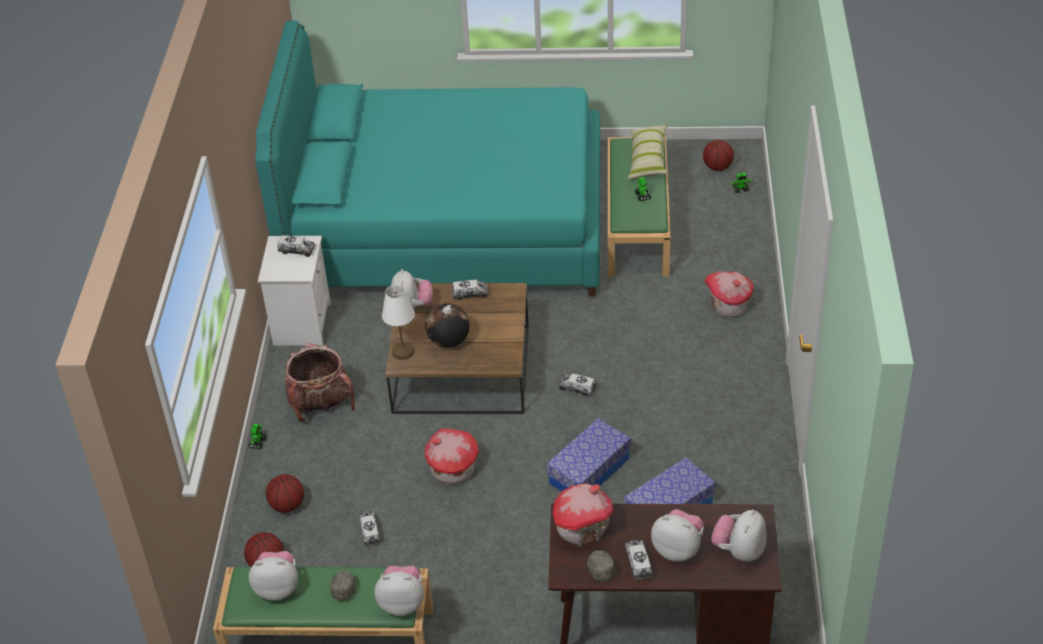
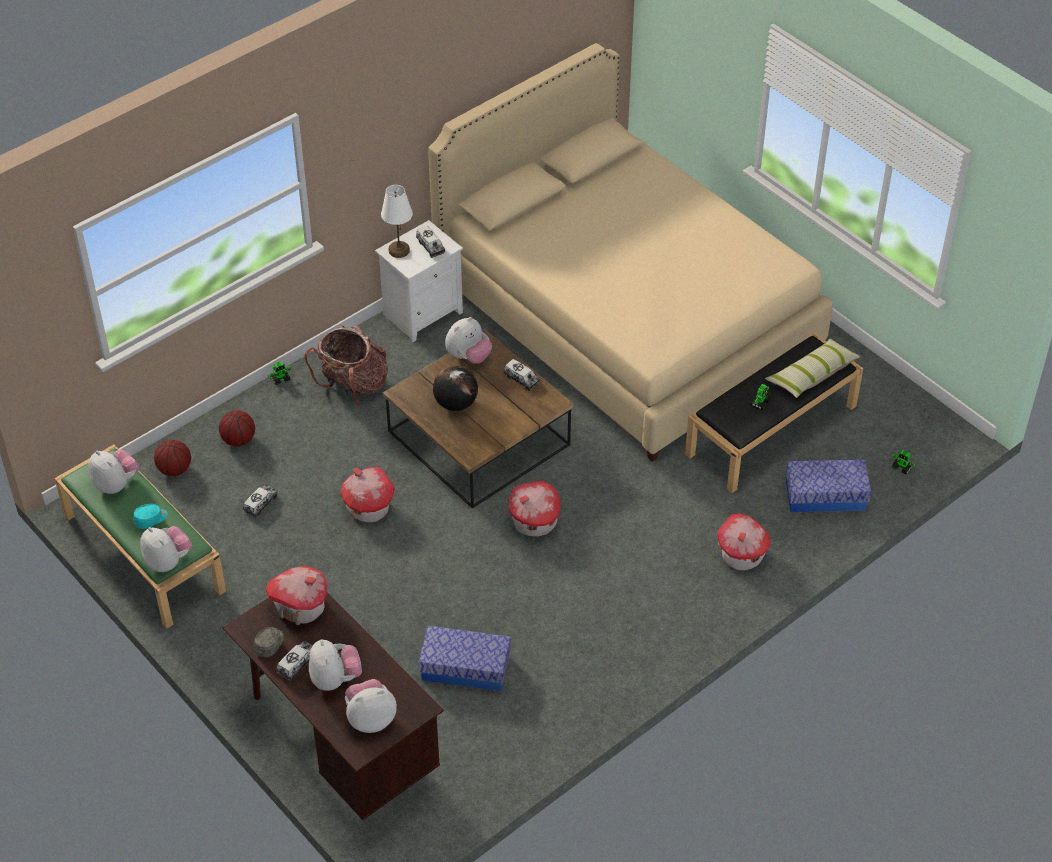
camera: 45 degrees right, 5 degrees up
(344, 587) = (151, 519): grey cap -> turquoise cap
(402, 352) = (415, 385): white table lamp -> white table lamp (398, 250)
(447, 226) = (626, 316): turquoise bed -> beige bed
(577, 388) = (535, 522): toy truck -> toy house
(589, 471) = (454, 590): storage box -> storage box (825, 496)
(636, 224) = (771, 429): green bench -> black bench
(718, 167) = (912, 433): basketball -> none

